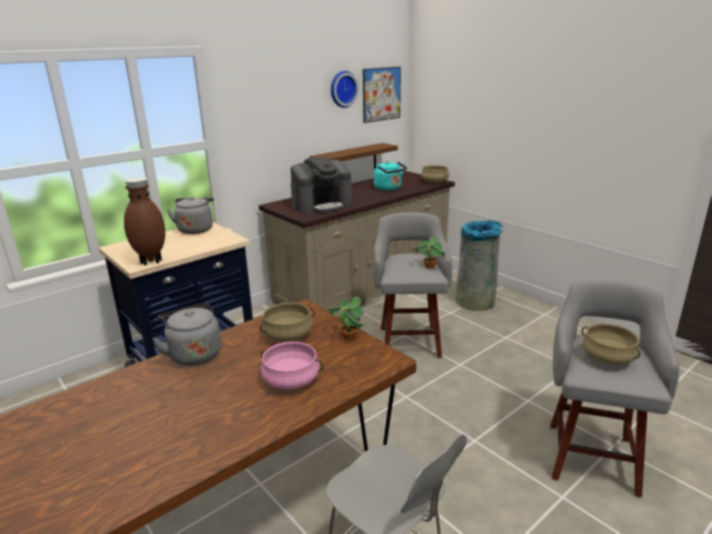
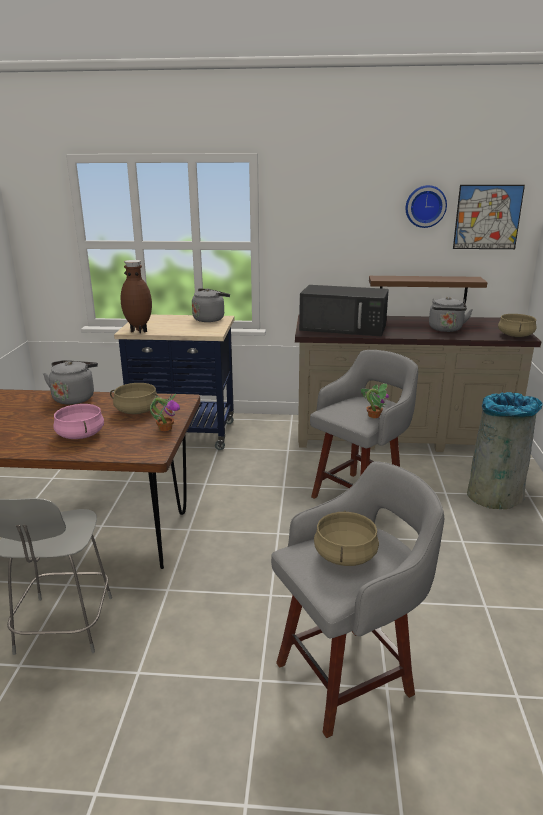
camera: 45 degrees right, 0 degrees up
(322, 205) = (344, 327): coffee machine -> black microwave
(389, 188) = (446, 329): turquoise kettle -> grey kettle

